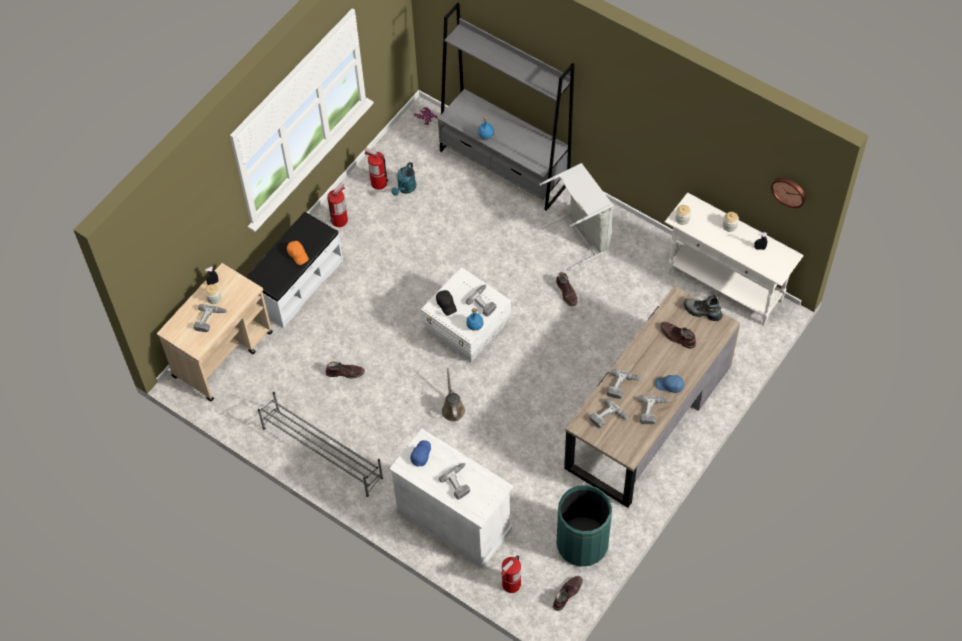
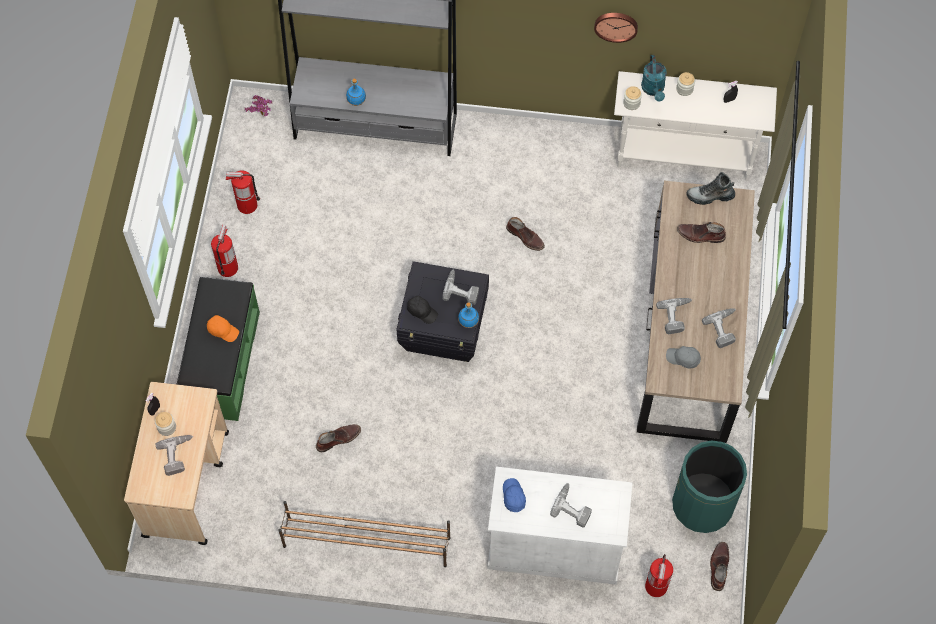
camera: 30 degrees left, 5 degrees up
(296, 283) = (222, 362): white bench -> green bench
(322, 452) = (366, 541): grey shoe rack -> brown shoe rack
(405, 189) = (281, 199): turquoise watering can -> turquoise watering can (653, 90)
(452, 408) = (479, 423): brown watering can -> none
(467, 331) = (444, 329): white storage box -> black storage box
(580, 236) = (503, 168): grey laundry basket -> none
(608, 418) = (683, 359): power drill -> grey cap
(670, 386) = (724, 292): blue cap -> none
(789, 191) = (756, 25): wall clock -> wall clock (616, 25)

